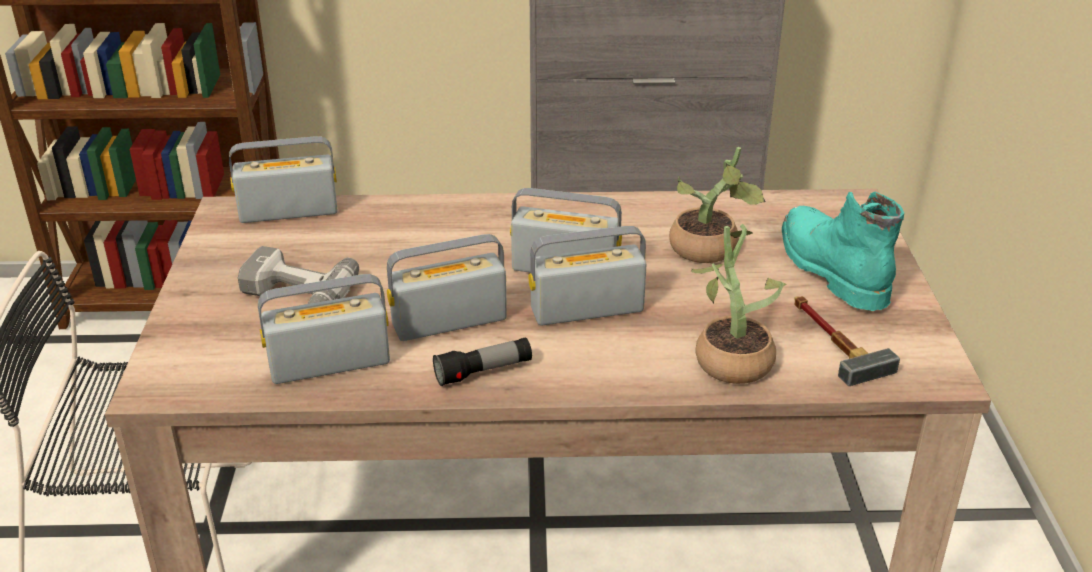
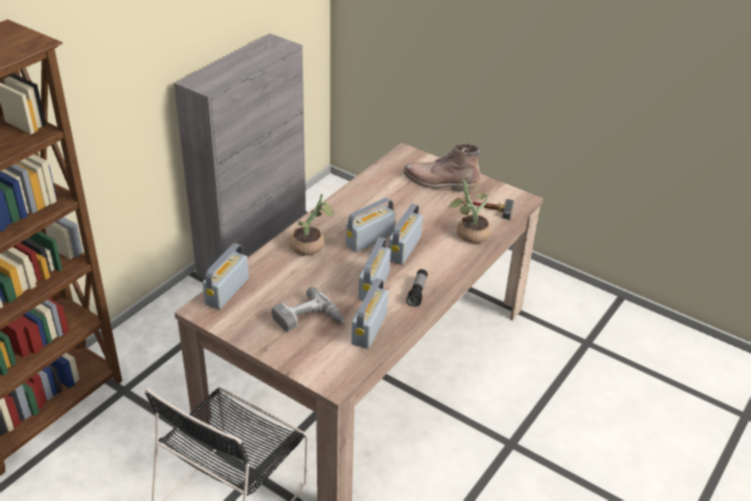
camera: 55 degrees left, 5 degrees up
(709, 252) = (399, 201): potted plant -> potted plant (311, 246)
(829, 267) = (439, 182): turquoise boot -> brown boot

